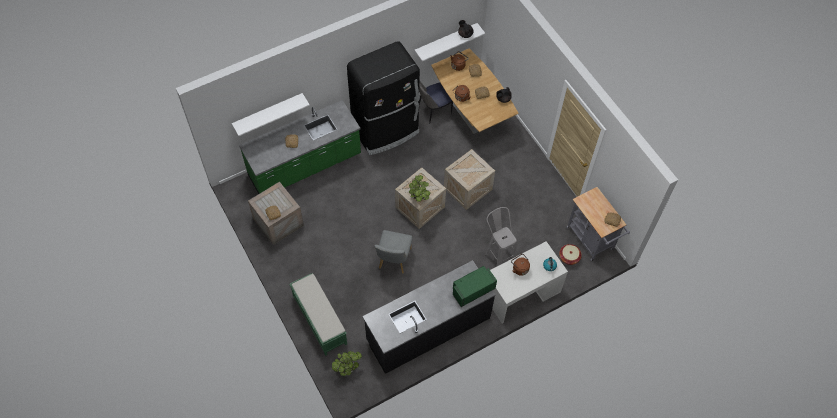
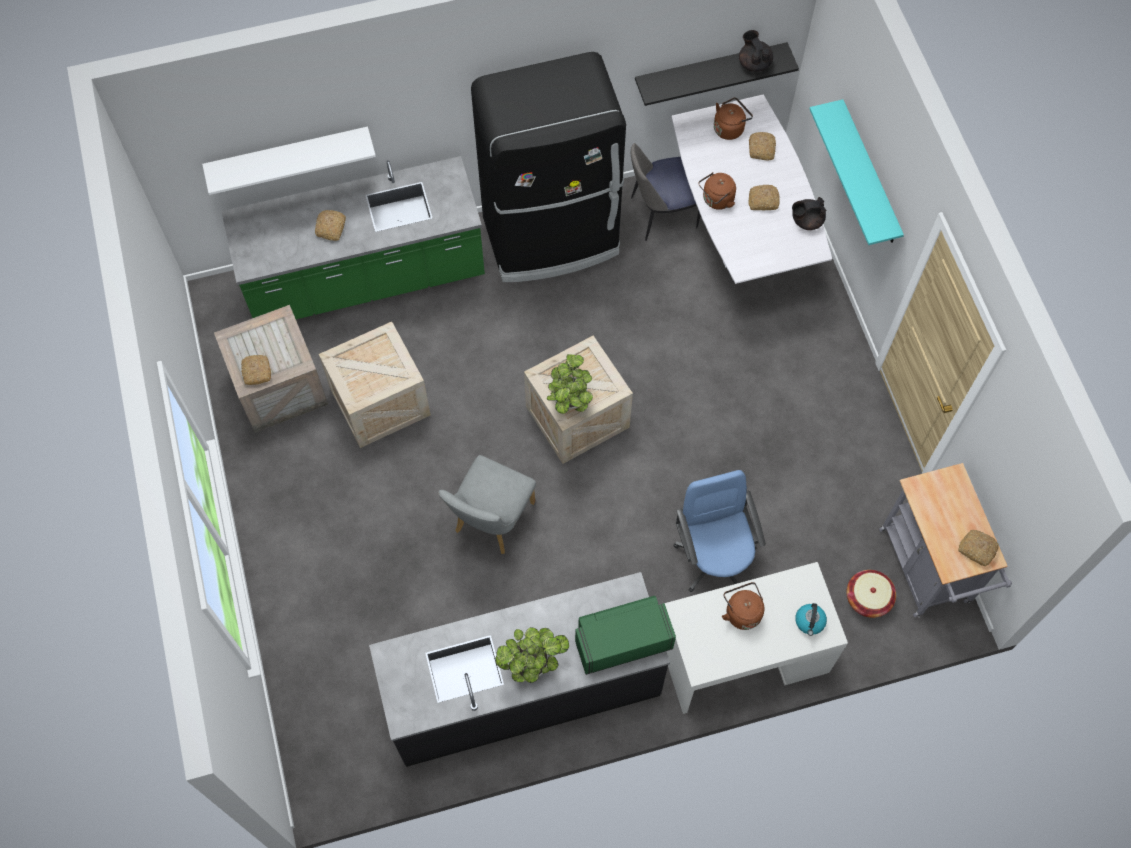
camera: 15 degrees right, 5 degrees up
(319, 319) = (303, 615): green bench -> none
(347, 367) = (331, 734): potted plant -> potted plant (532, 662)
(445, 40) = (710, 69): white shelf -> black shelf
(468, 188) = (689, 396): crate -> crate (381, 401)
(471, 114) = (739, 237): brown dining table -> white dining table
(498, 254) = (715, 557): grey stool -> blue office chair
(528, 72) = (869, 174): none -> turquoise shelf

